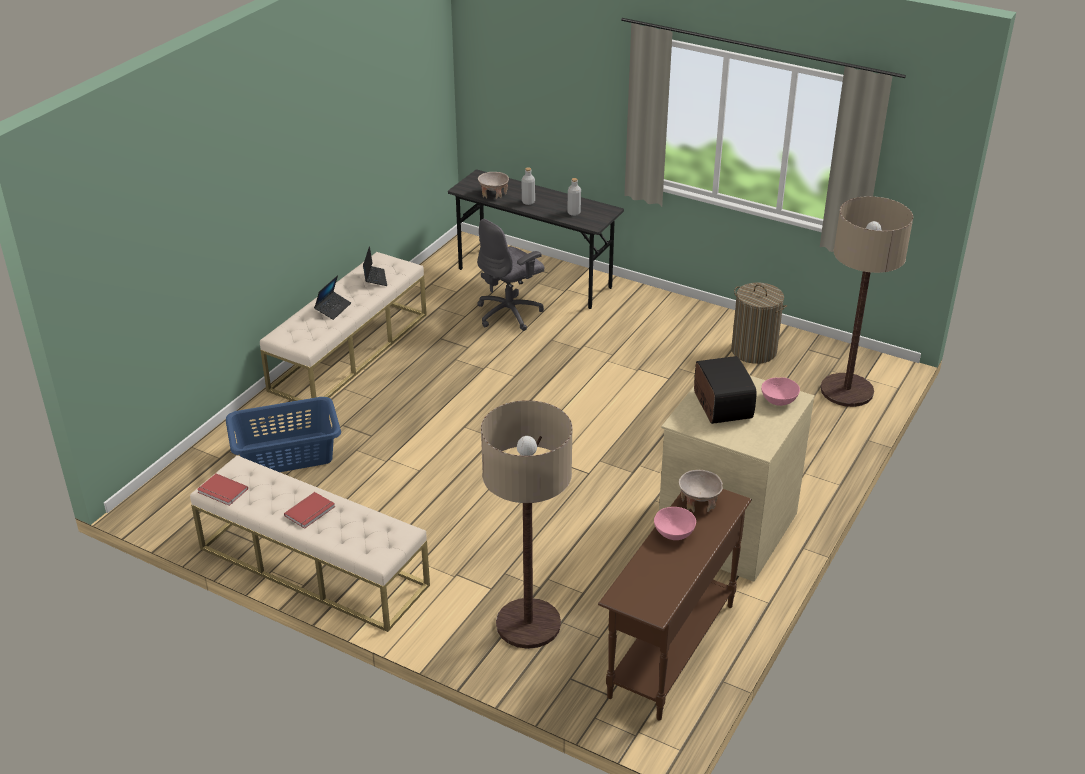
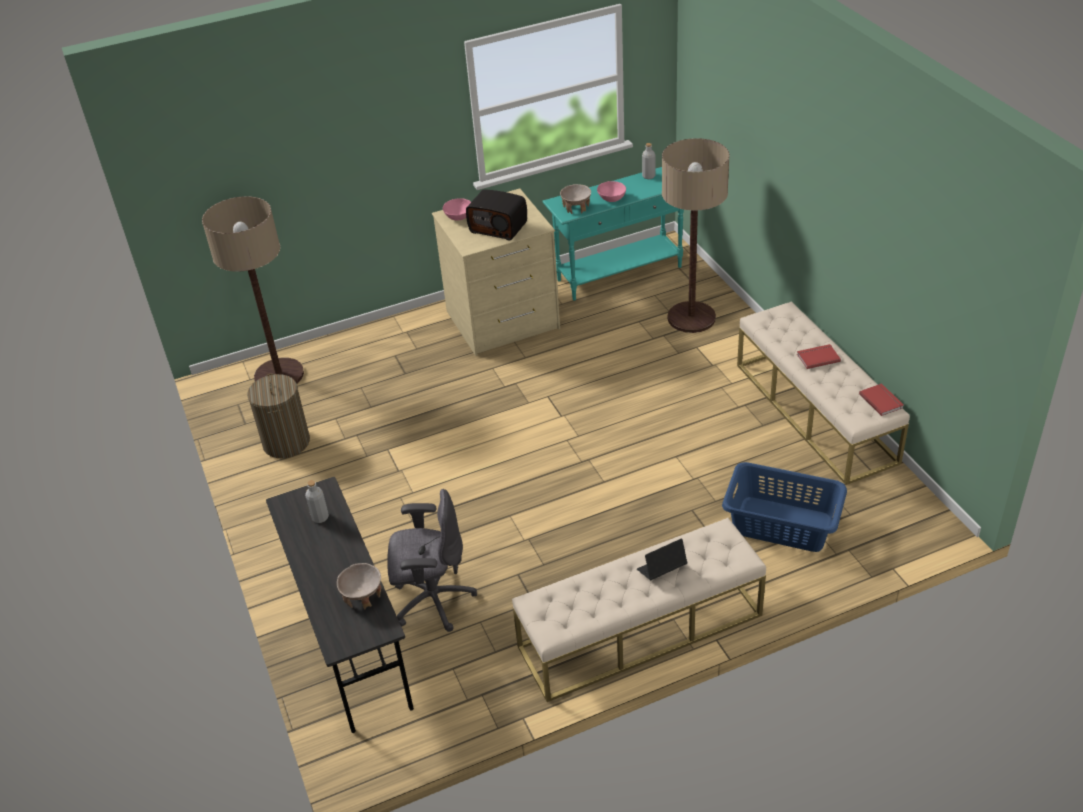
camera: 140 degrees left, 5 degrees up
(375, 278) = (583, 596): laptop -> none
(528, 202) = (343, 561): grey bottle -> grey bottle (648, 176)
(671, 650) = (620, 274): brown console table -> turquoise console table
(721, 405) = (499, 227): radio -> radio turned 90 degrees counterclockwise

